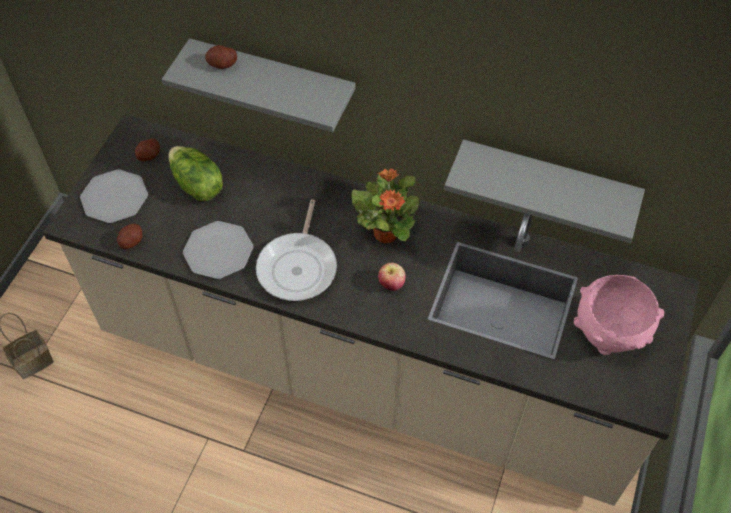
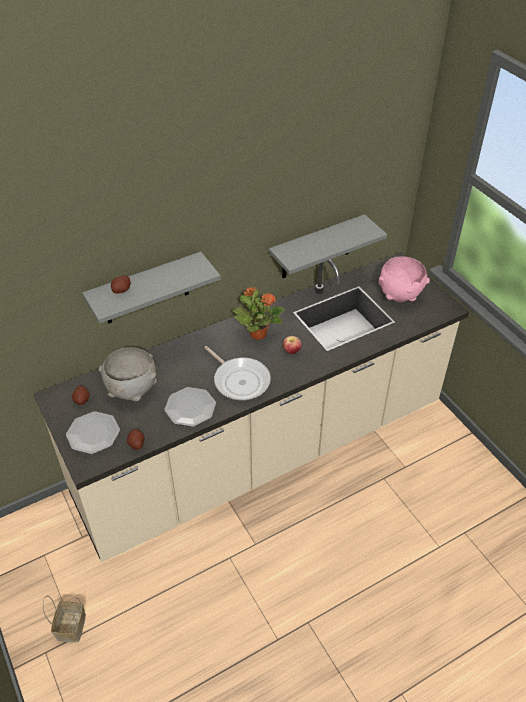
camera: 50 degrees left, 10 degrees down
(197, 185) = (132, 391): lettuce -> grey bowl

